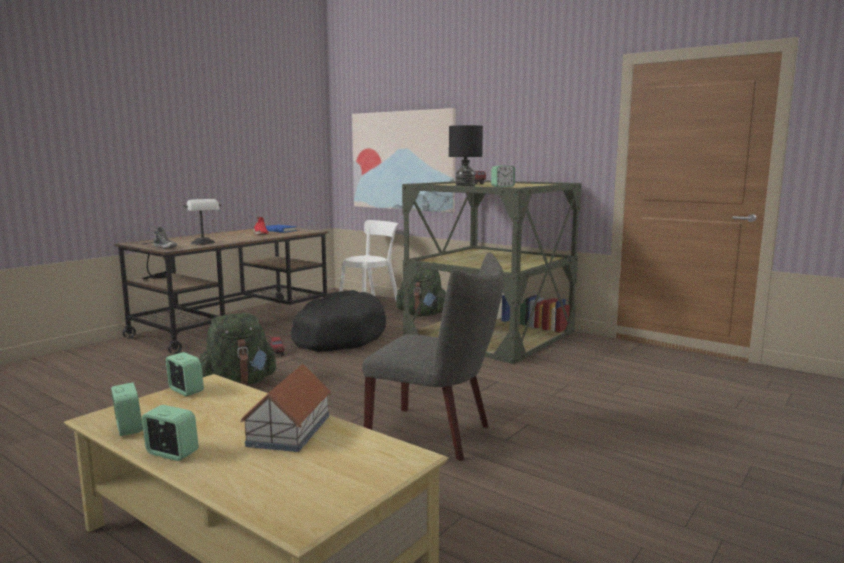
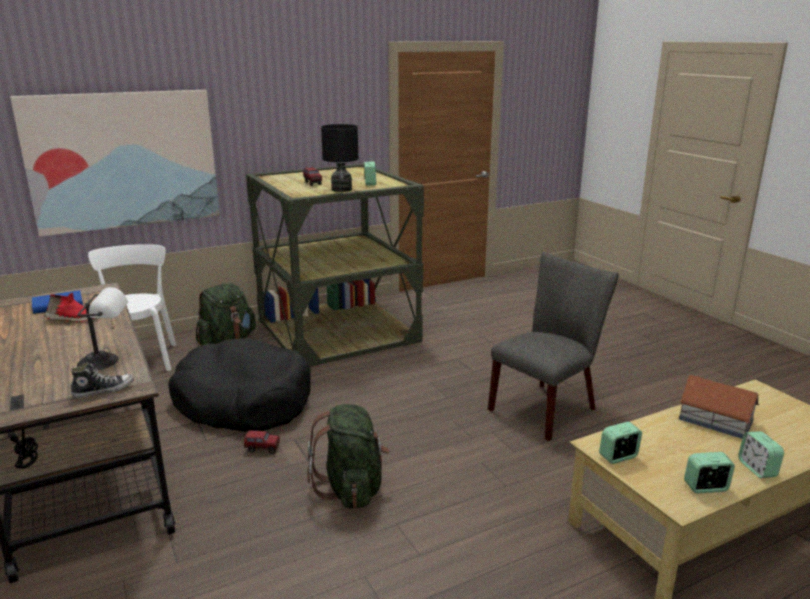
camera: 65 degrees left, 10 degrees up
(171, 453) = (757, 469): alarm clock -> alarm clock turned 60 degrees counterclockwise

